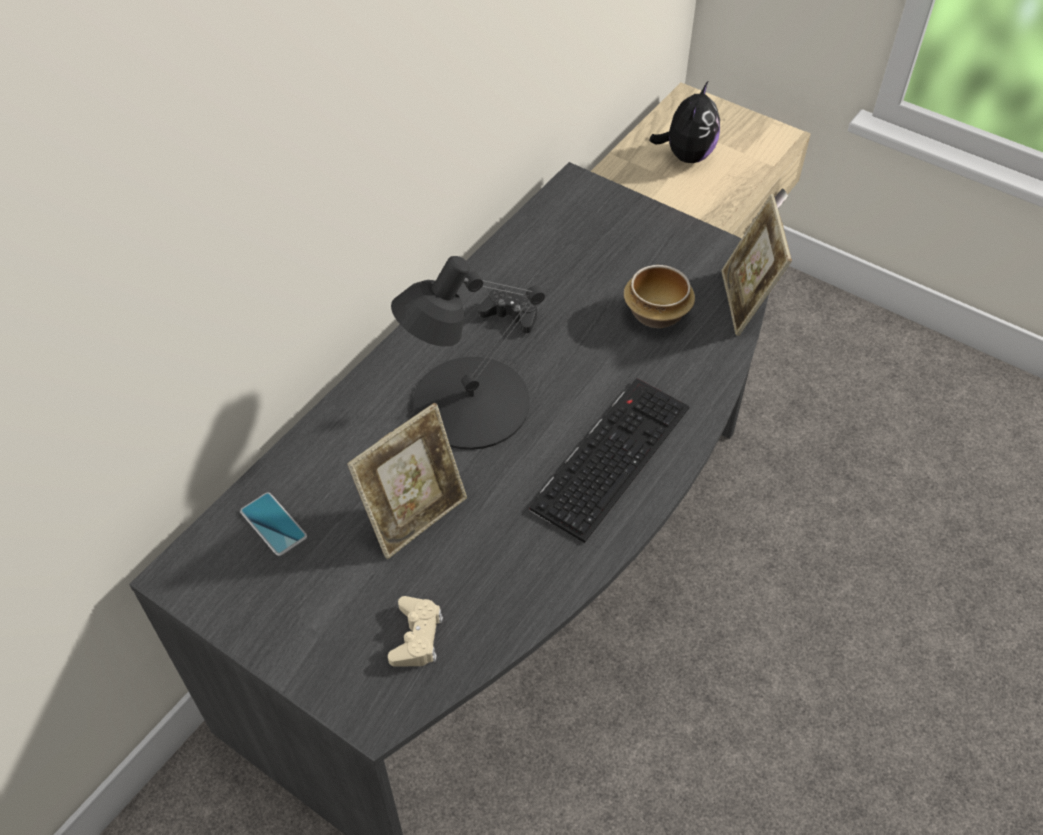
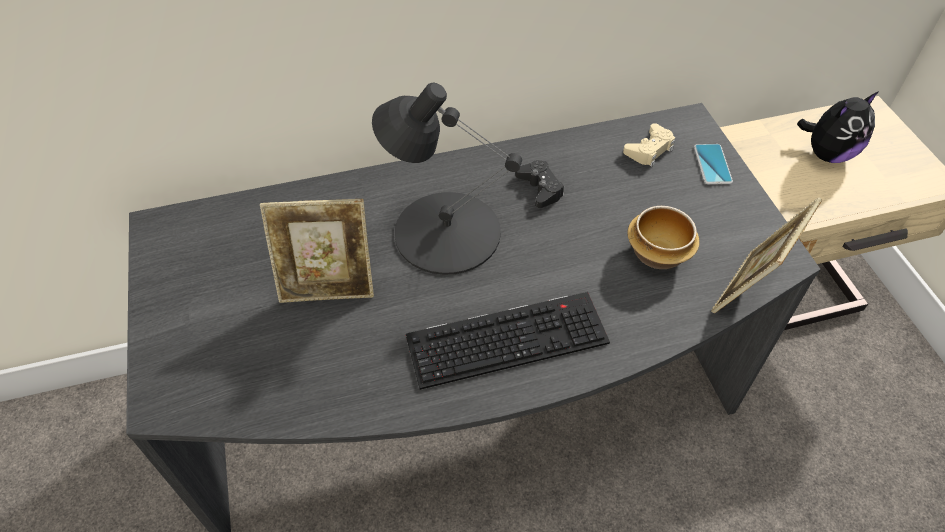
camera: 40 degrees right, 0 degrees up
(273, 524) = (240, 231): phone -> phone (712, 164)
(416, 636) = (240, 370): beige game controller -> beige game controller (649, 150)

